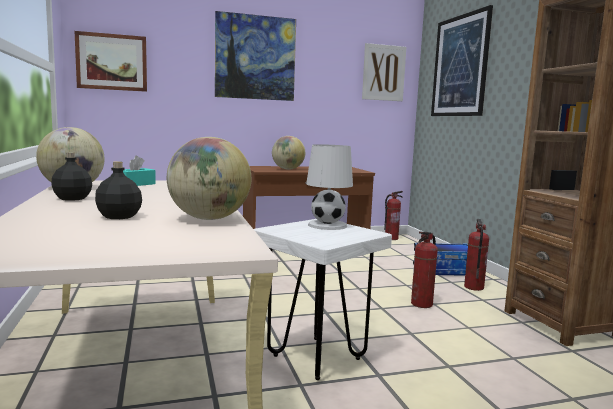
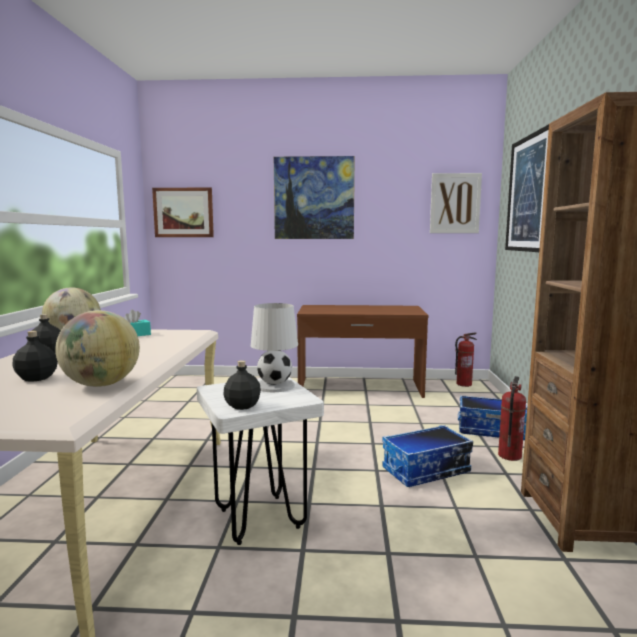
camera: 20 degrees right, 0 degrees up
(287, 169) = (338, 310): globe -> none
(328, 240) = (243, 406): none -> black bottle
(422, 304) = (426, 471): fire extinguisher -> storage box

